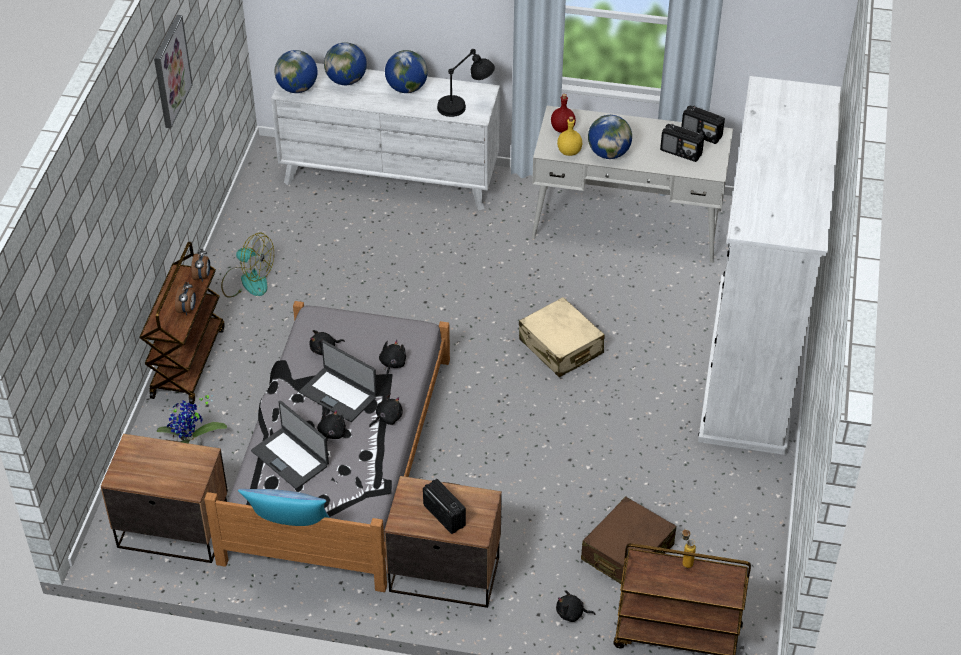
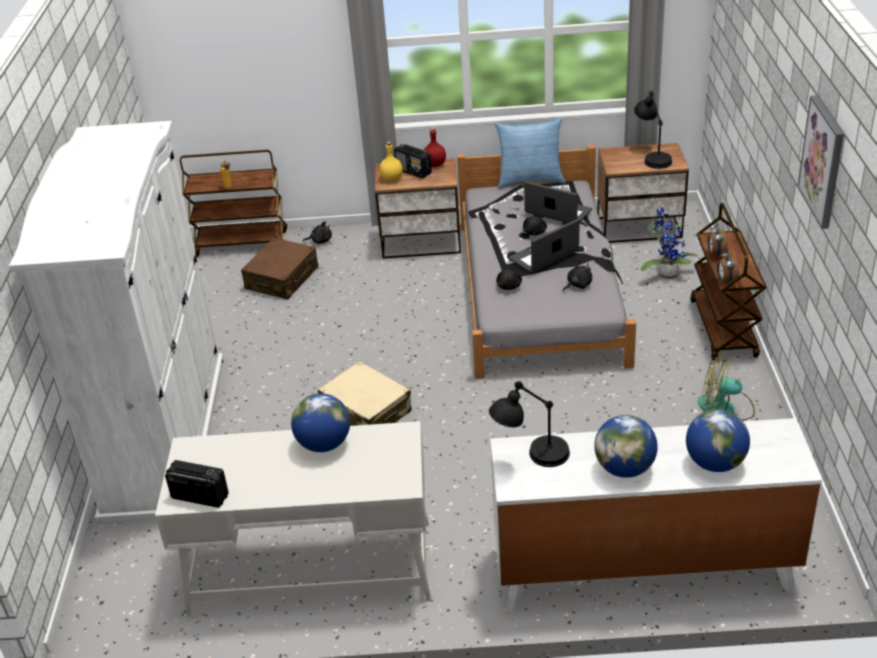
camera: 170 degrees right, 10 degrees down
(149, 466) = (651, 156): none -> black table lamp
(297, 88) = (772, 438): globe -> none
(338, 394) = (544, 256): laptop -> laptop turned 60 degrees counterclockwise
(387, 418) = (494, 251): black plush toy -> none
(562, 128) = (391, 466): red bottle -> red bottle (435, 164)
(569, 151) = (375, 437): yellow bottle -> yellow bottle (392, 179)
(681, 152) = (228, 464): radio -> none

